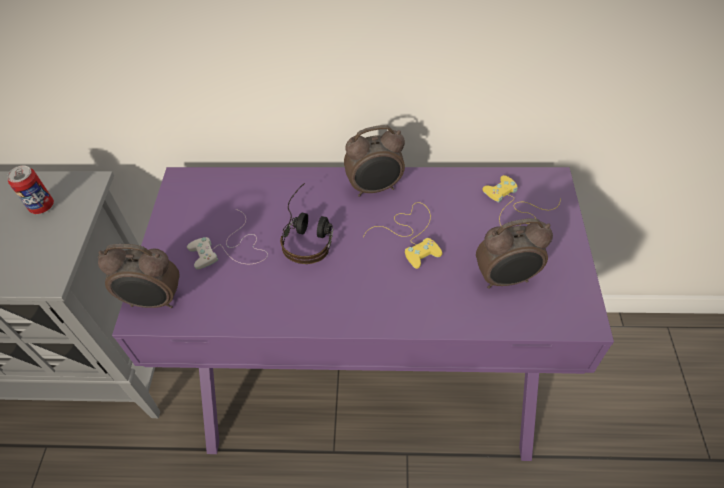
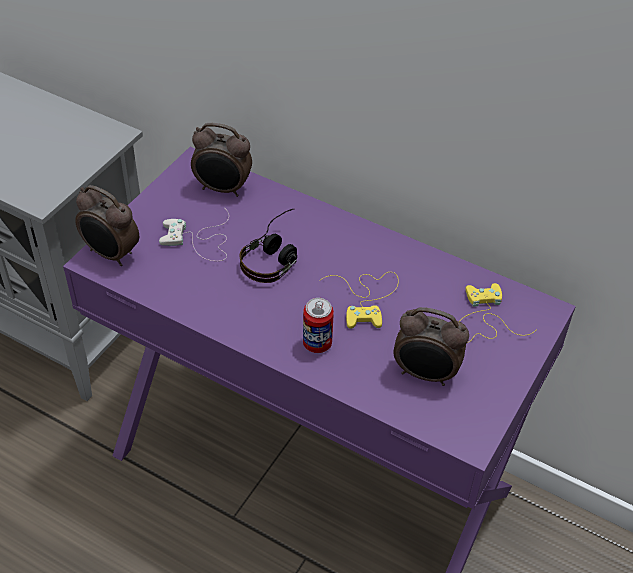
camera: 25 degrees right, 5 degrees down
(42, 206) = (68, 138): can -> can (317, 343)
(375, 188) = (364, 243): alarm clock -> alarm clock (223, 189)

